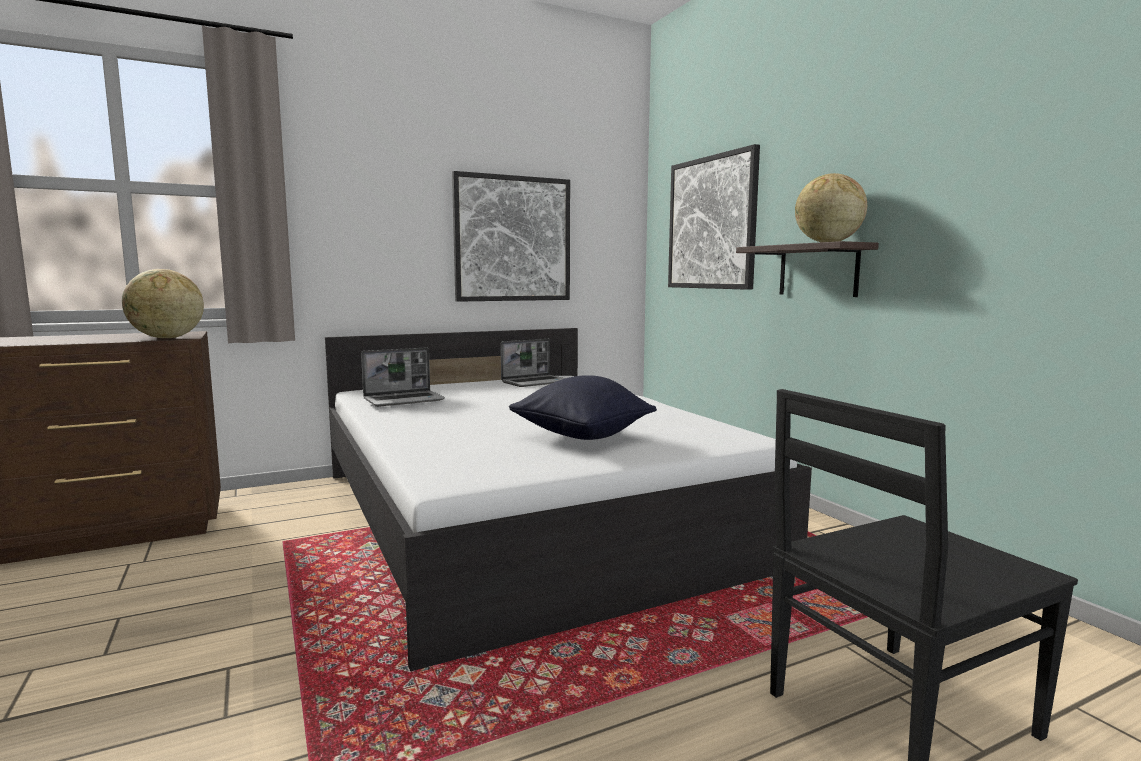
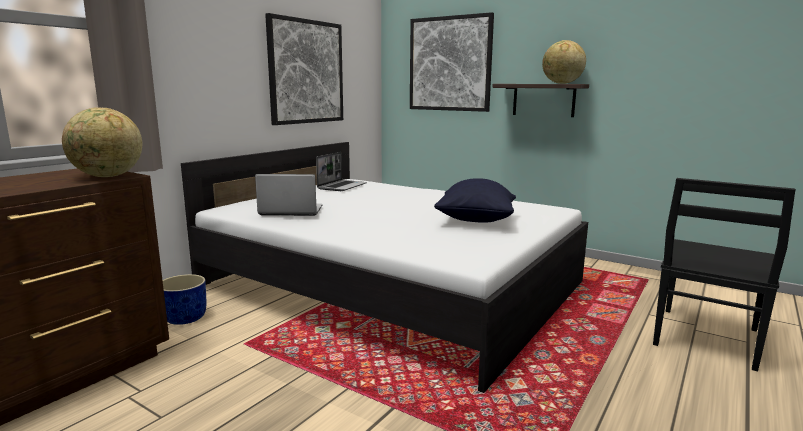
camera: 30 degrees left, 5 degrees up
(279, 505) = (185, 318): none -> blue planter
(404, 400) = (290, 211): laptop -> laptop turned 120 degrees counterclockwise

